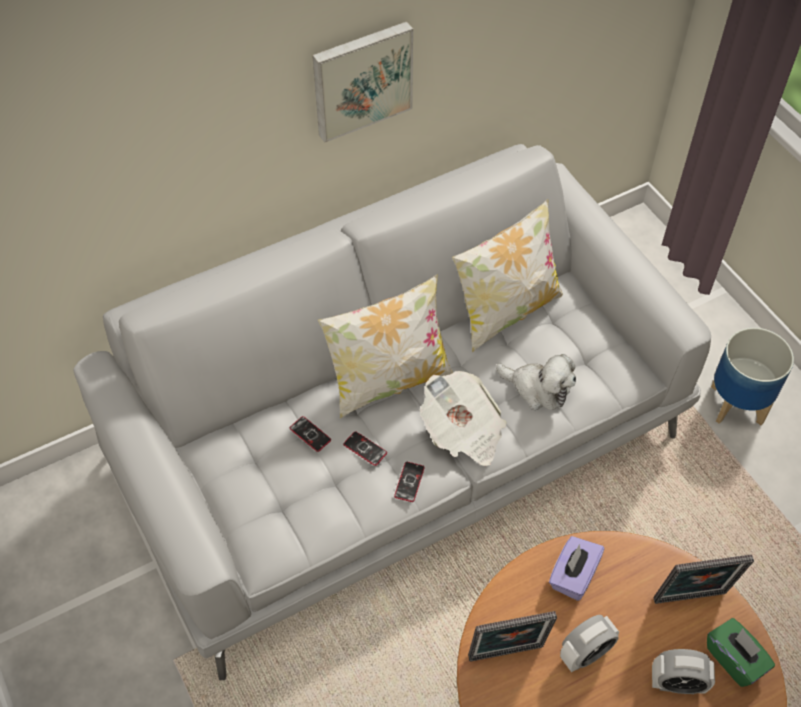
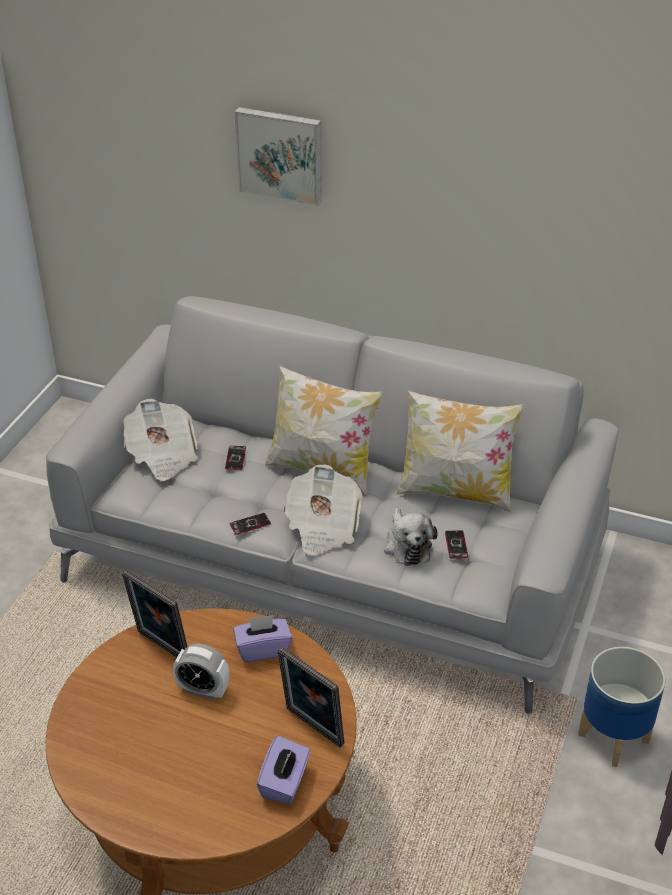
camera: 50 degrees right, 15 degrees down
(246, 489) = (162, 455): none -> newspaper
(361, 79) = (431, 221): picture -> picture (280, 154)
(365, 449) = (253, 489): phone -> phone (456, 545)
(676, 684) = (228, 756): alarm clock -> none
(734, 659) = (285, 782): green tissue box -> purple tissue box

